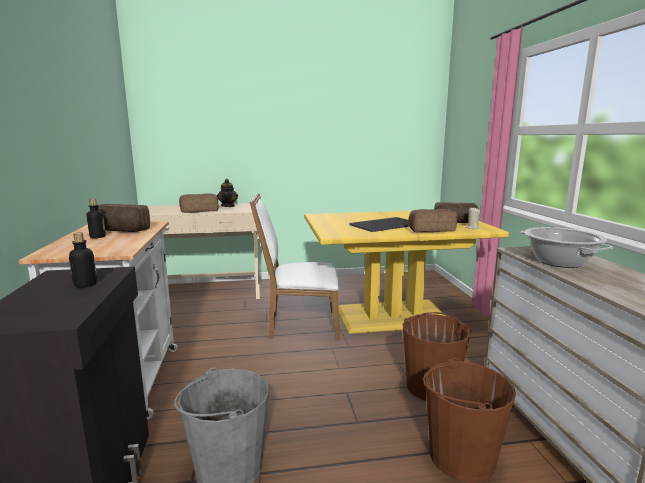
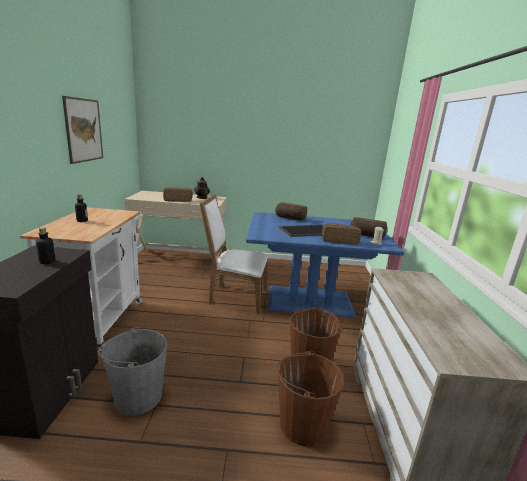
camera: 10 degrees right, 5 degrees up
(77, 118) = (84, 130): none -> picture
(119, 231) = (100, 217): bread -> bread (290, 218)
(391, 315) = (309, 300): yellow dining table -> blue dining table
(559, 262) = (409, 290): cooking pot -> none

